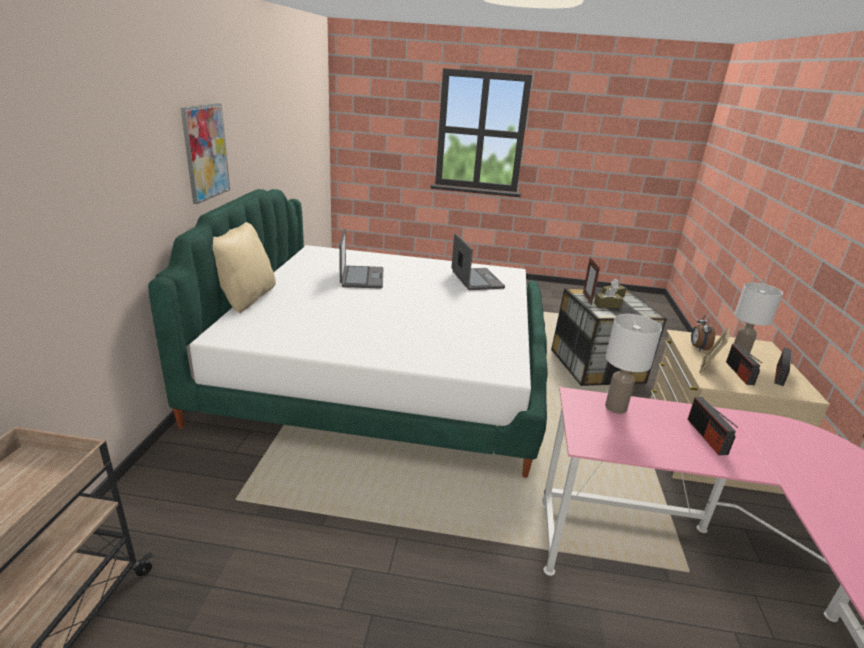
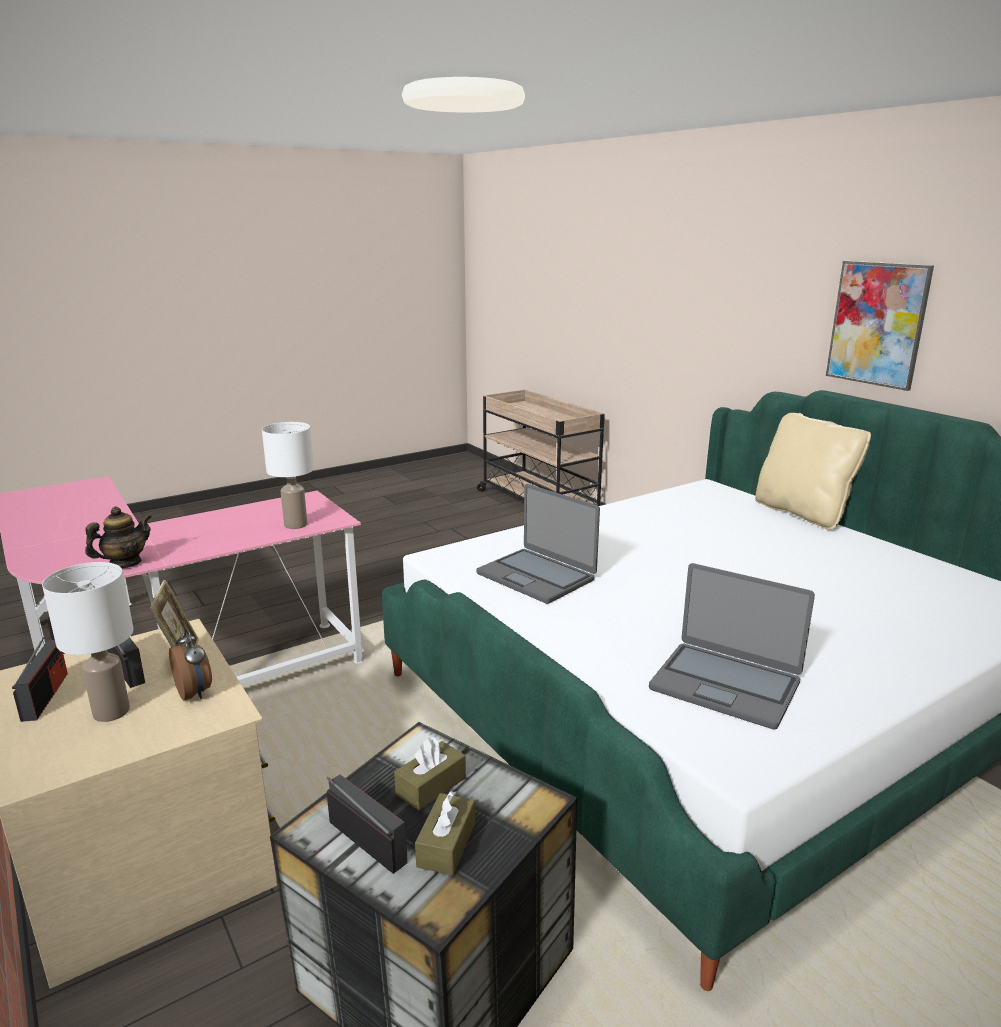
camera: 140 degrees right, 5 degrees down
(361, 278) = (828, 590): laptop -> laptop (536, 576)
(587, 299) = (490, 782): picture frame -> none
(707, 436) = (201, 533): radio -> radio (367, 841)
(770, 425) = (125, 563): none -> teapot

